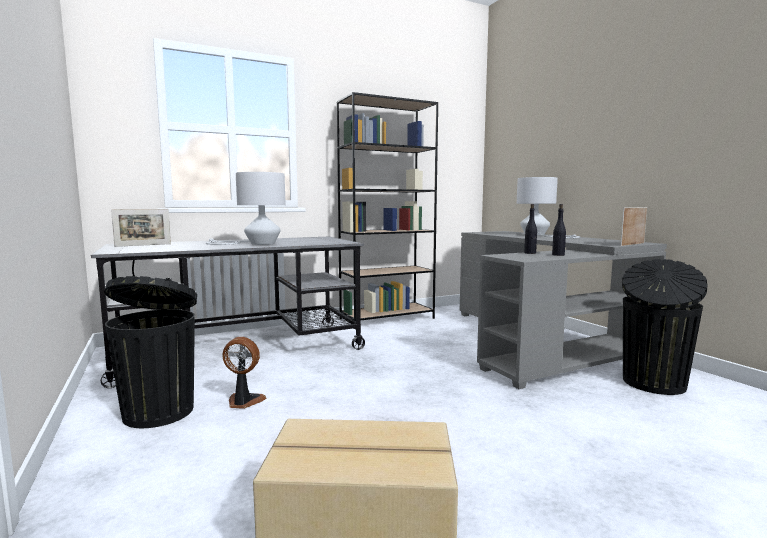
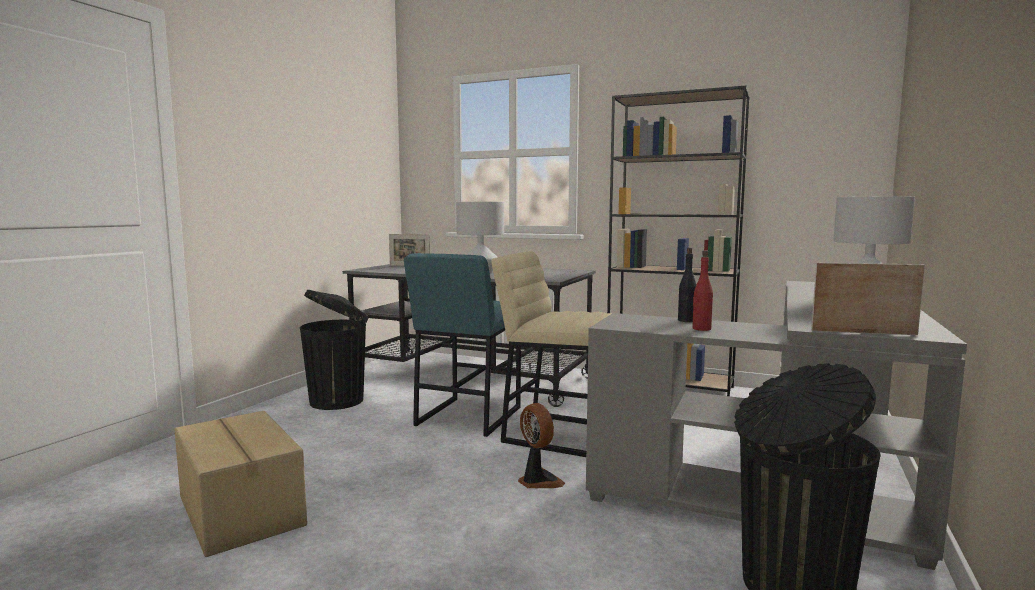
camera: 50 degrees right, 0 degrees up
(244, 402) = (383, 413): fan -> fan (538, 481)
(323, 377) = (467, 417): none -> blue stool
(407, 364) = (557, 434): none -> beige stool
(558, 255) = (701, 329): black bottle -> red bottle

